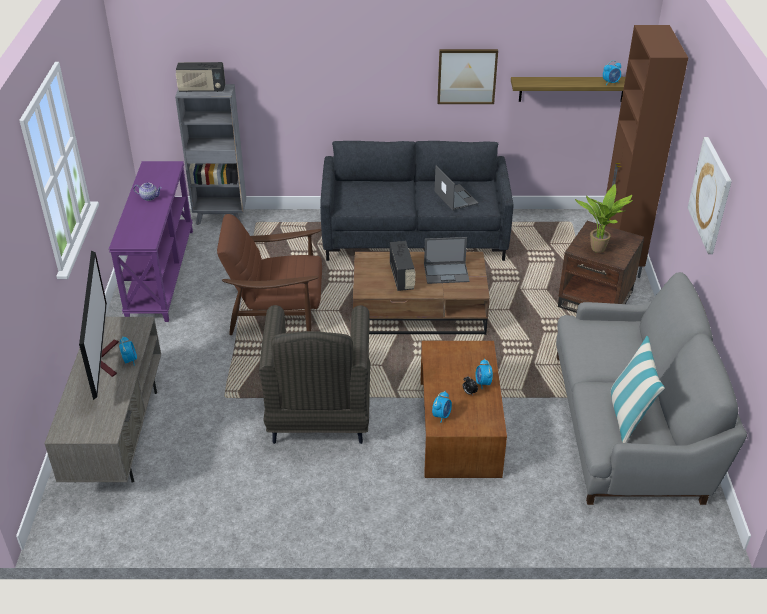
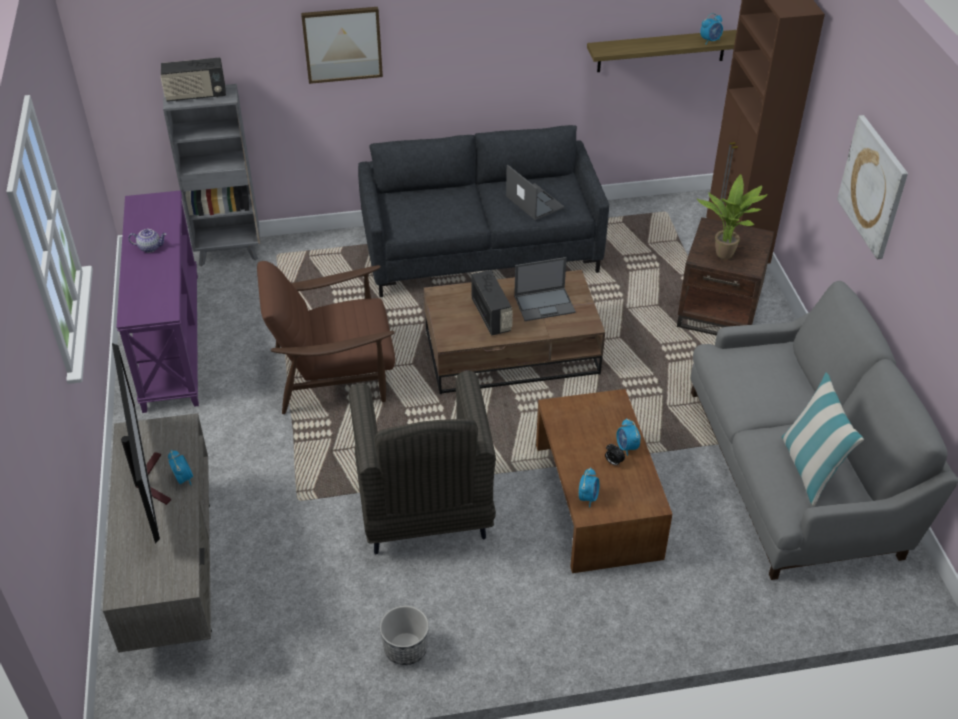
camera: 10 degrees left, 5 degrees up
(278, 515) = (405, 649): none -> planter
(467, 76) = (533, 46): picture -> picture (342, 44)

